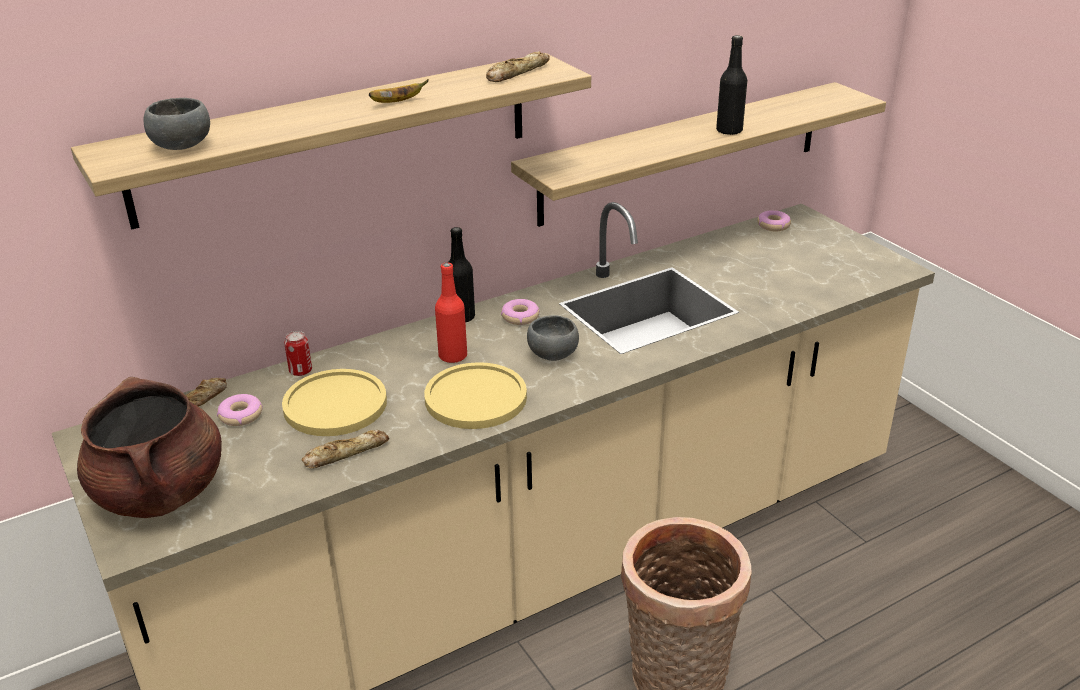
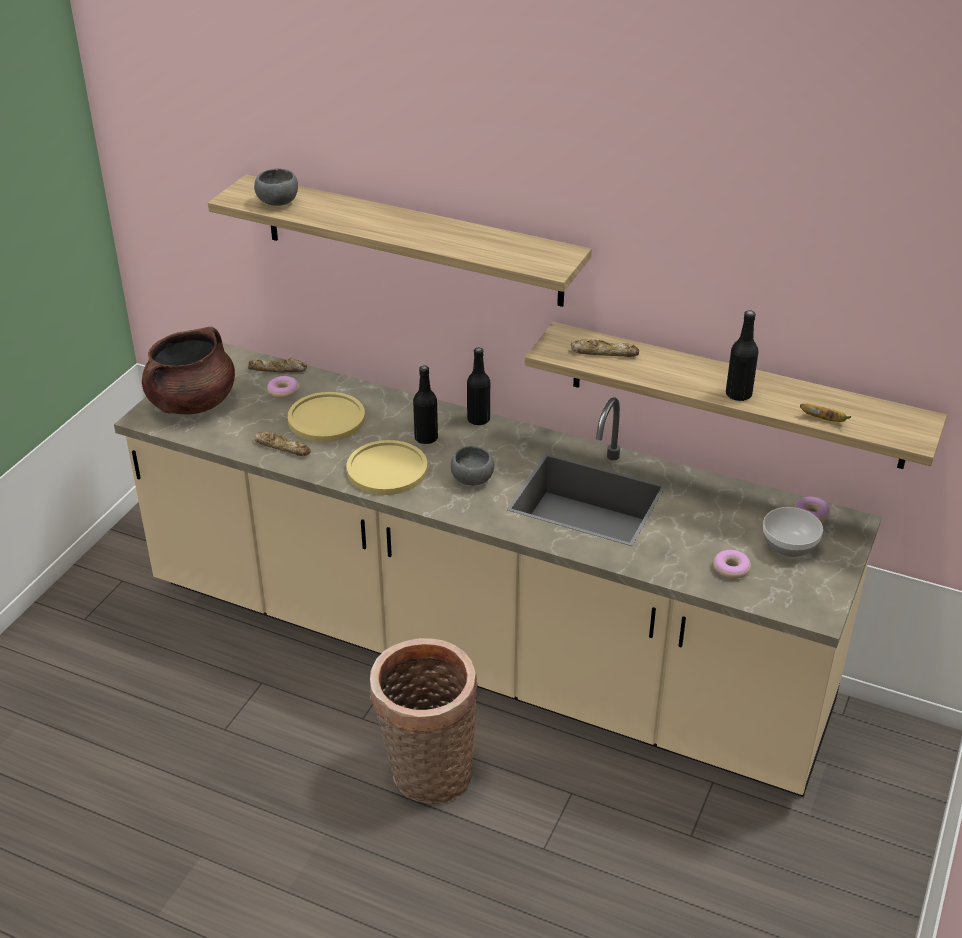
camera: 55 degrees right, 5 degrees up
(300, 371) = (348, 388): can -> none
(397, 102) = (422, 235): banana -> banana (824, 420)
(453, 356) = (426, 438): red bottle -> black bottle
(517, 73) = (530, 253): bread -> bread (604, 352)
(520, 317) = (506, 444): donut -> donut (731, 568)
(804, 248) = (788, 545): none -> bowl

